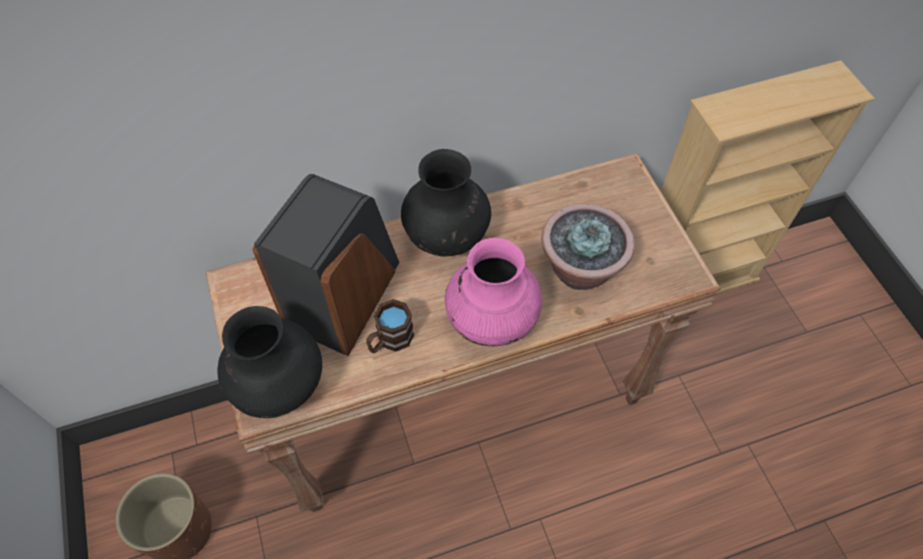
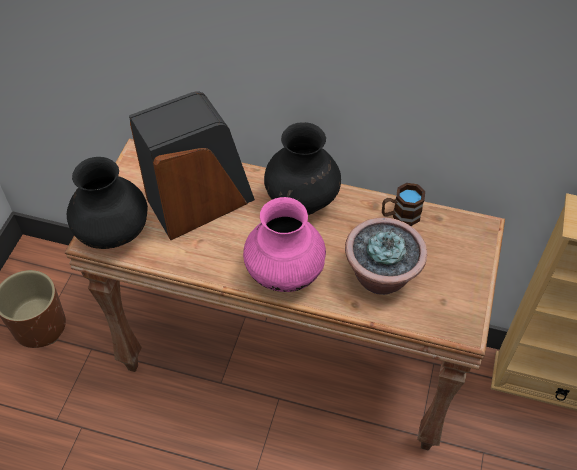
camera: 35 degrees right, 5 degrees down
(389, 340) = (205, 246): brown mug -> brown mug (400, 215)

